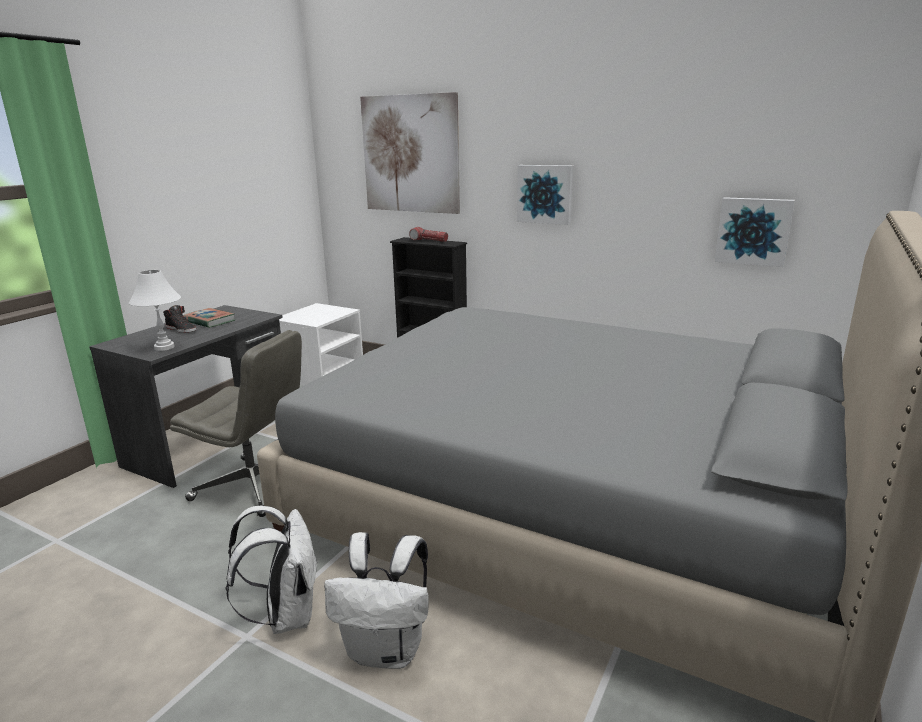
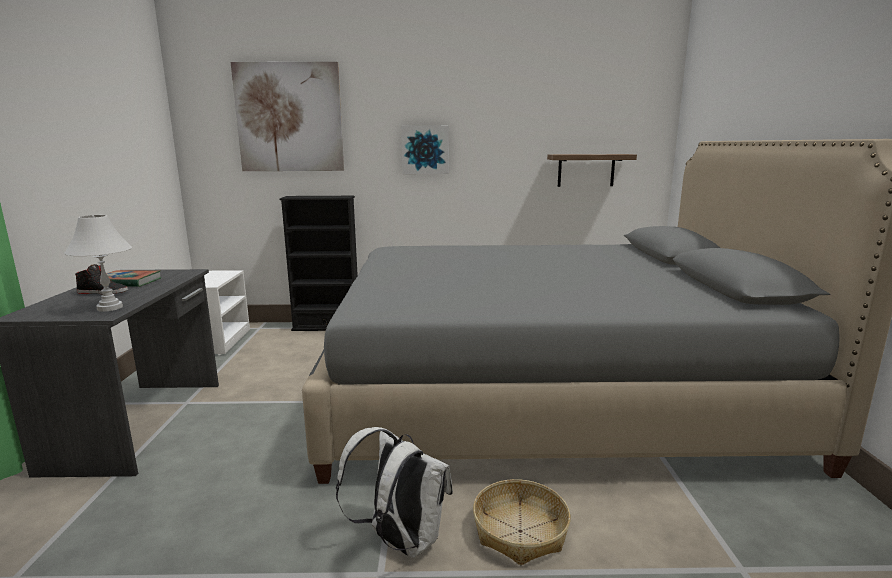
camera: 30 degrees left, 5 degrees down
(255, 486) = (239, 447): grey office chair -> none
(387, 650) = (520, 531): white backpack -> basket
(428, 240) = (318, 196): flashlight -> none
(753, 231) = (586, 170): picture -> shelf

